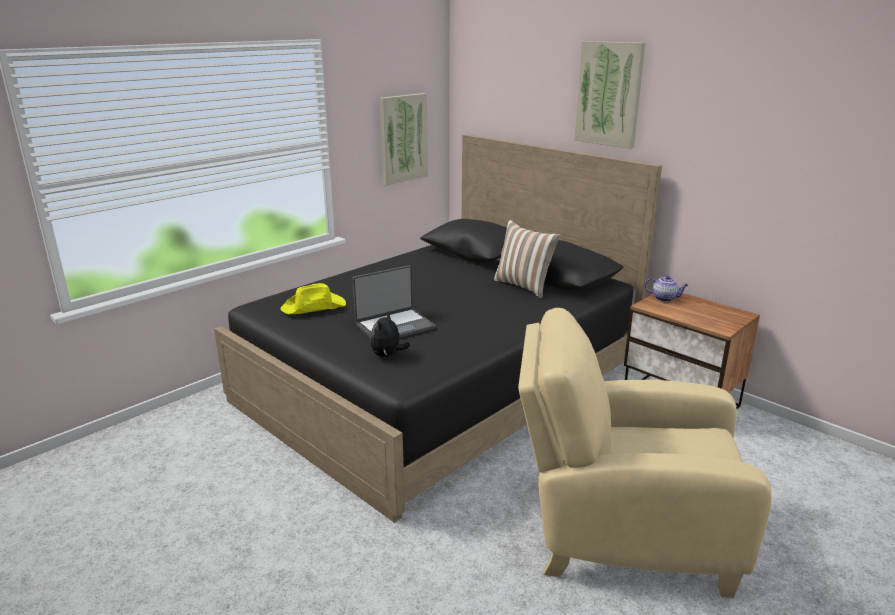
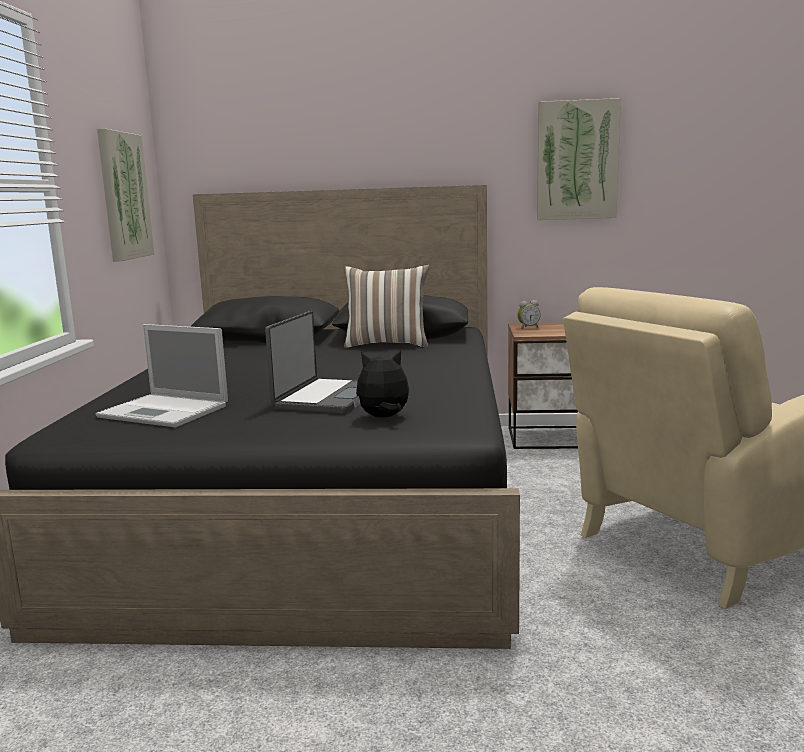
camera: 40 degrees left, 10 degrees down
(314, 307) = (166, 411): yellow hat -> laptop
(387, 355) = (383, 418): plush toy -> plush toy turned 105 degrees clockwise
(609, 94) = (405, 115): picture -> picture (577, 160)
(665, 298) = (528, 327): teapot -> alarm clock

